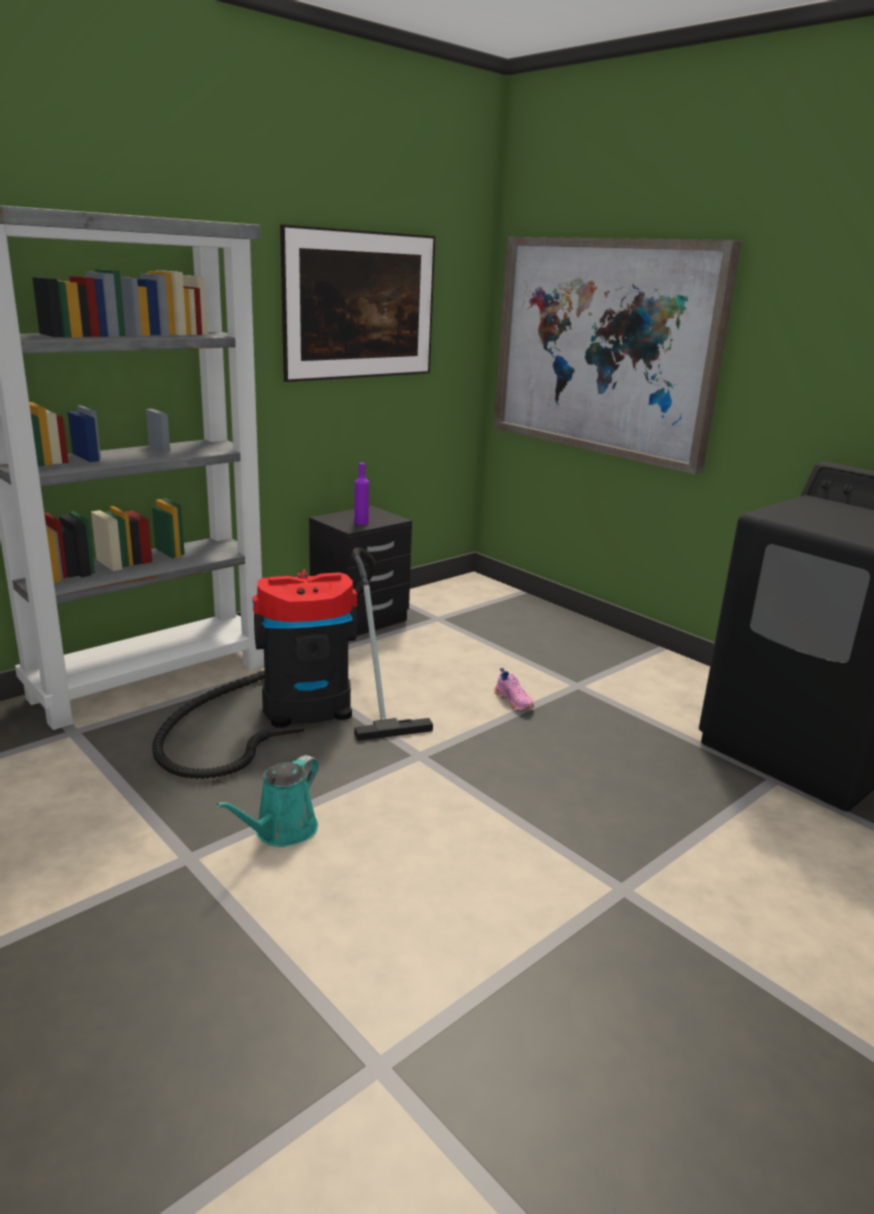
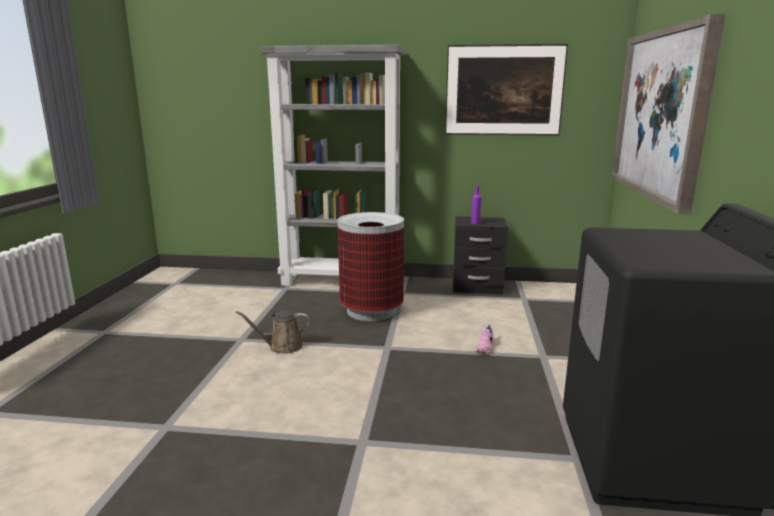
camera: 50 degrees right, 5 degrees down
(281, 831) = (282, 347): turquoise watering can -> brown watering can
(296, 710) = (372, 311): vacuum cleaner -> trash can

